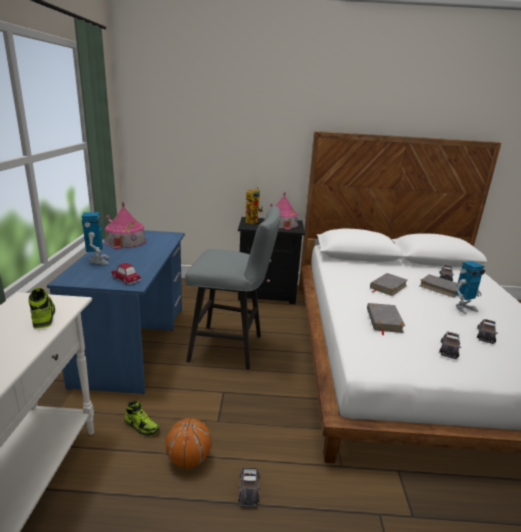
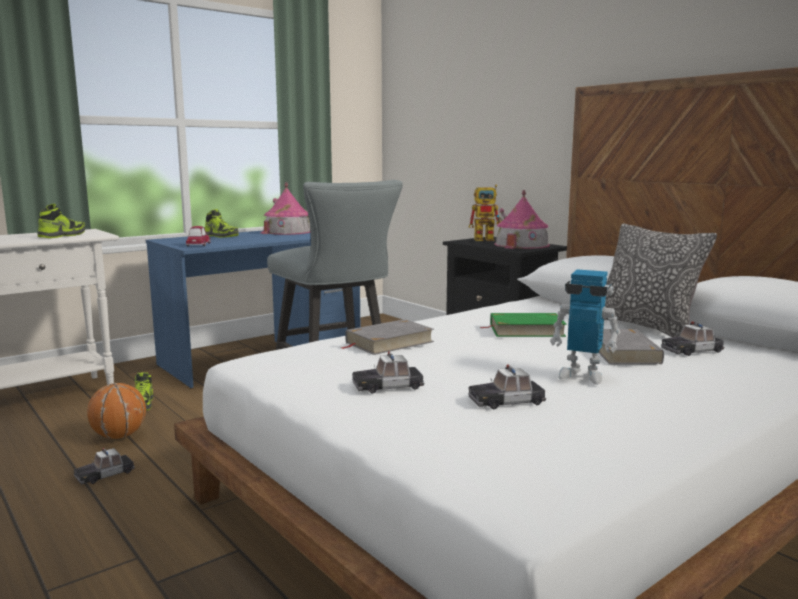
camera: 50 degrees right, 10 degrees down
(98, 261) = (221, 236): toy robot -> shoe
(388, 286) = (526, 330): grey book -> green book
(403, 267) = (646, 327): none -> pillow

